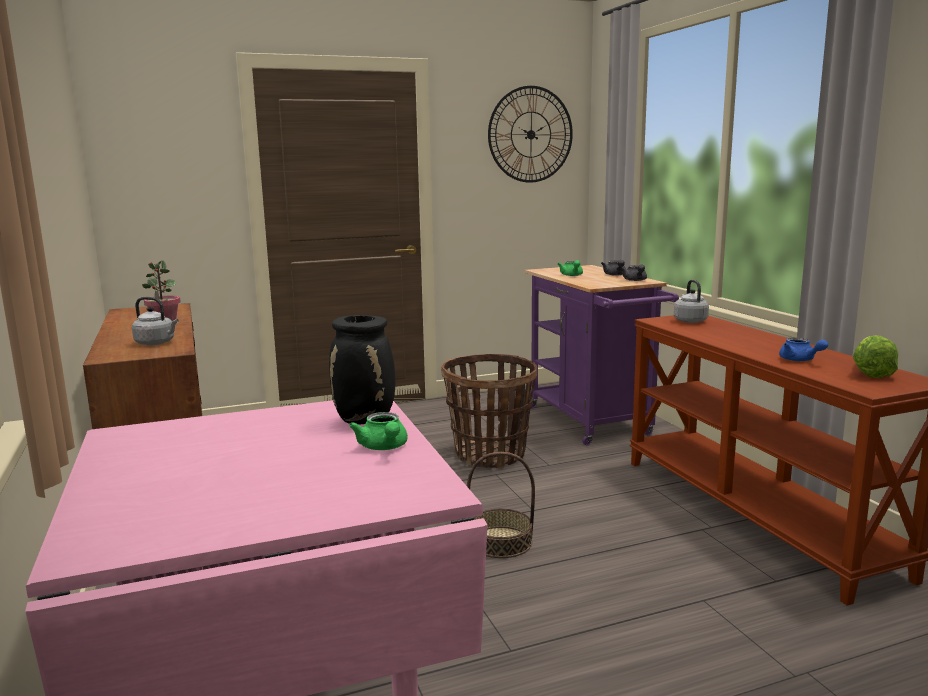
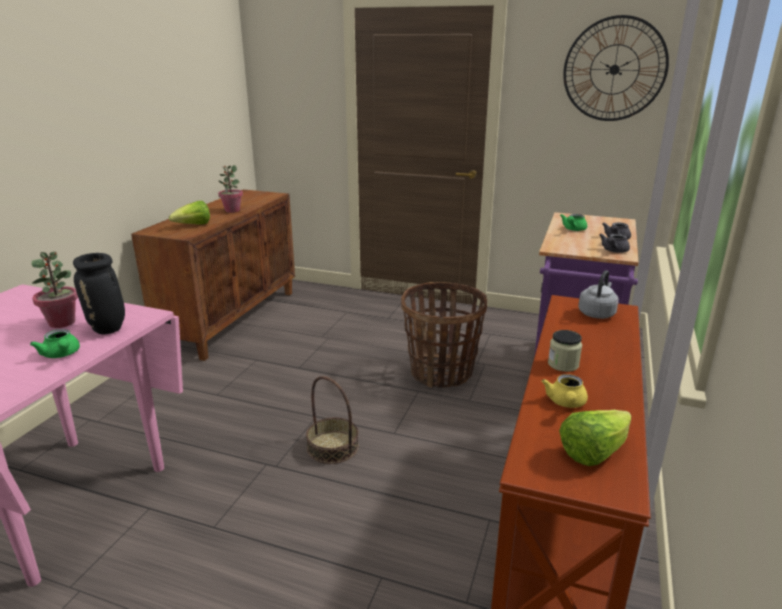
camera: 40 degrees right, 10 degrees up
(157, 343) = (193, 226): grey kettle -> lettuce
(288, 433) = (62, 322): none -> potted plant
(384, 447) = (61, 355): green teapot -> green teapot turned 60 degrees counterclockwise
(746, 346) = (563, 364): none -> jar
(800, 360) = (565, 403): blue teapot -> yellow teapot

